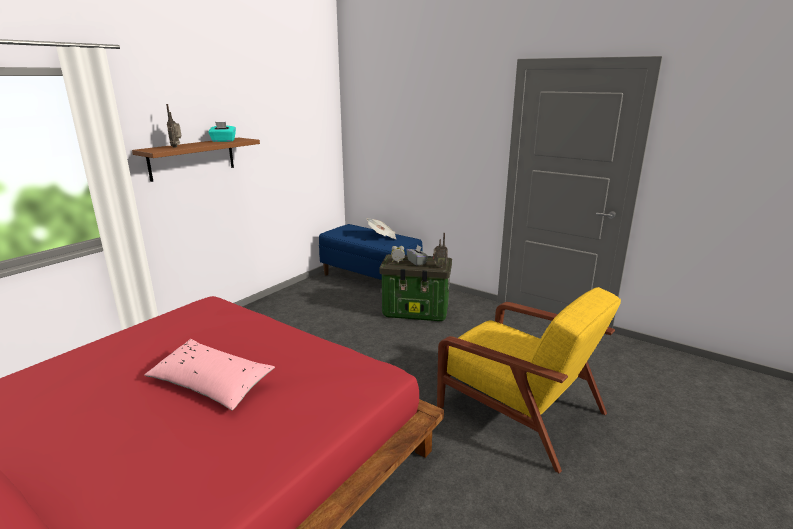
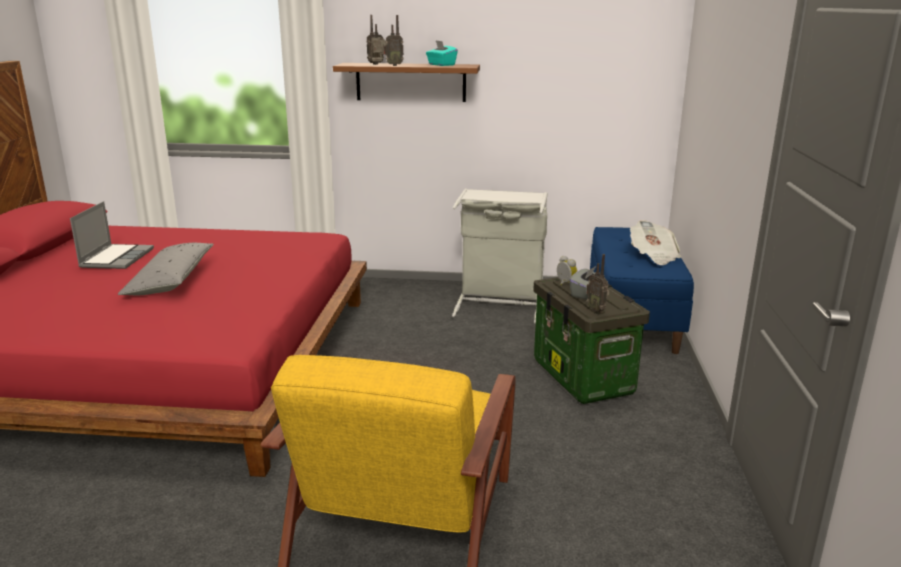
camera: 60 degrees right, 0 degrees up
(88, 407) = (116, 258): none -> laptop
(196, 145) = (393, 65): none -> radio
(211, 383) = (171, 281): pink pillow -> grey pillow
(300, 303) = (499, 304): none -> grey laundry basket

